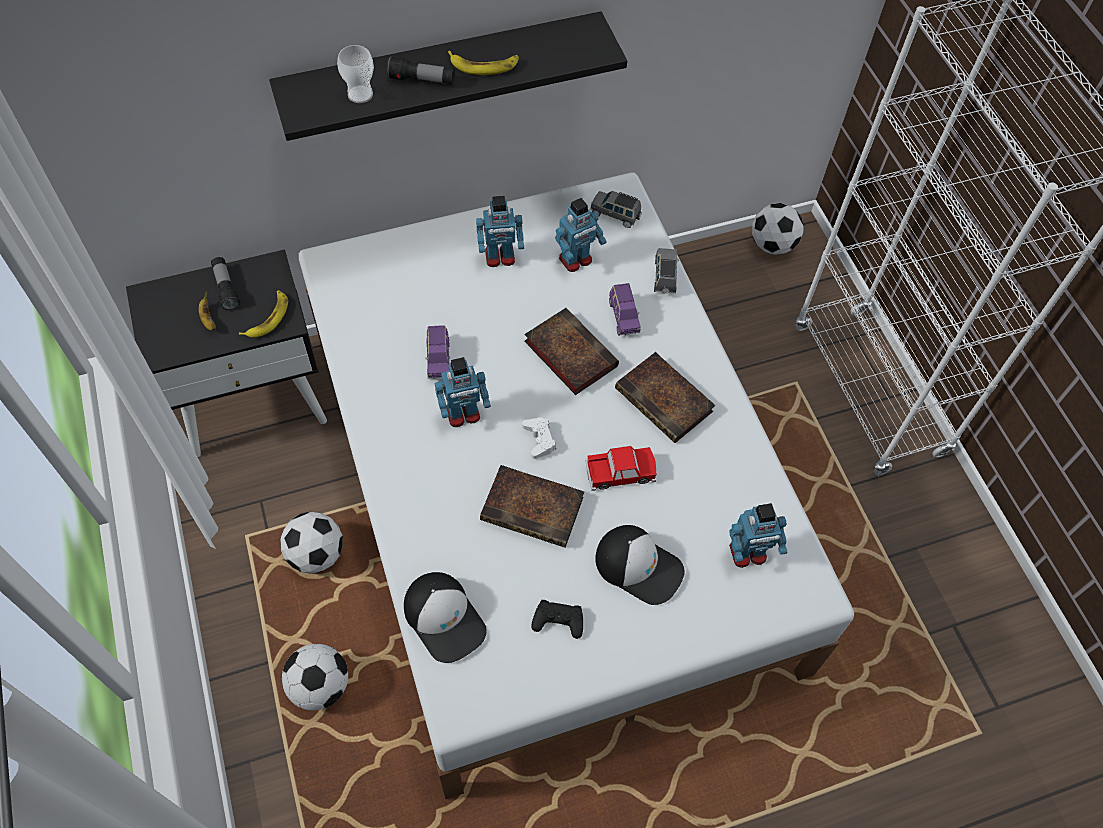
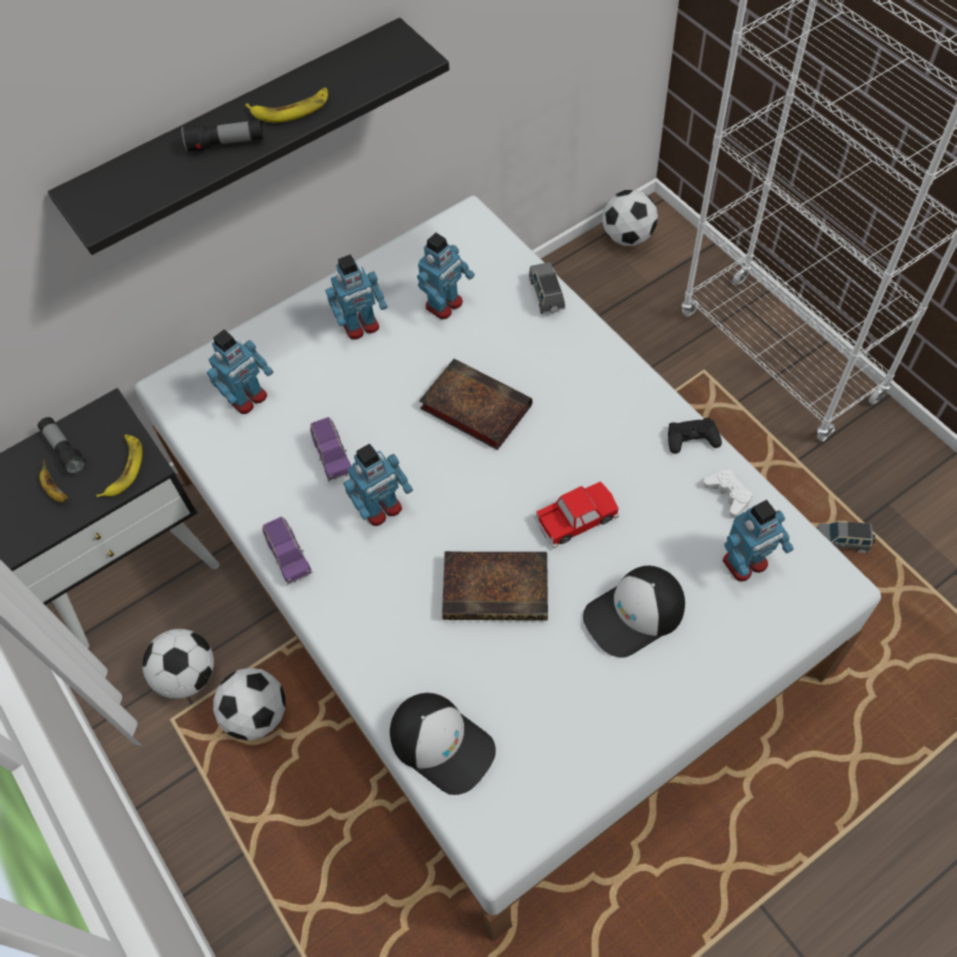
camera: 10 degrees left, 0 degrees up
(320, 686) = (311, 860): football -> football (188, 675)
(360, 94) = (160, 179): cup -> none
(386, 290) = (248, 398): none -> toy robot
(539, 439) = (475, 510): white game controller -> white game controller (728, 495)
(558, 621) = (569, 704): black game controller -> black game controller (692, 438)
(616, 215) = (470, 245): grey toy car -> grey toy car (842, 542)
(623, 316) = (518, 350): purple toy car -> purple toy car (289, 557)
(639, 566) = (635, 614): cap -> cap turned 135 degrees clockwise
(666, 401) = (597, 427): book -> none

